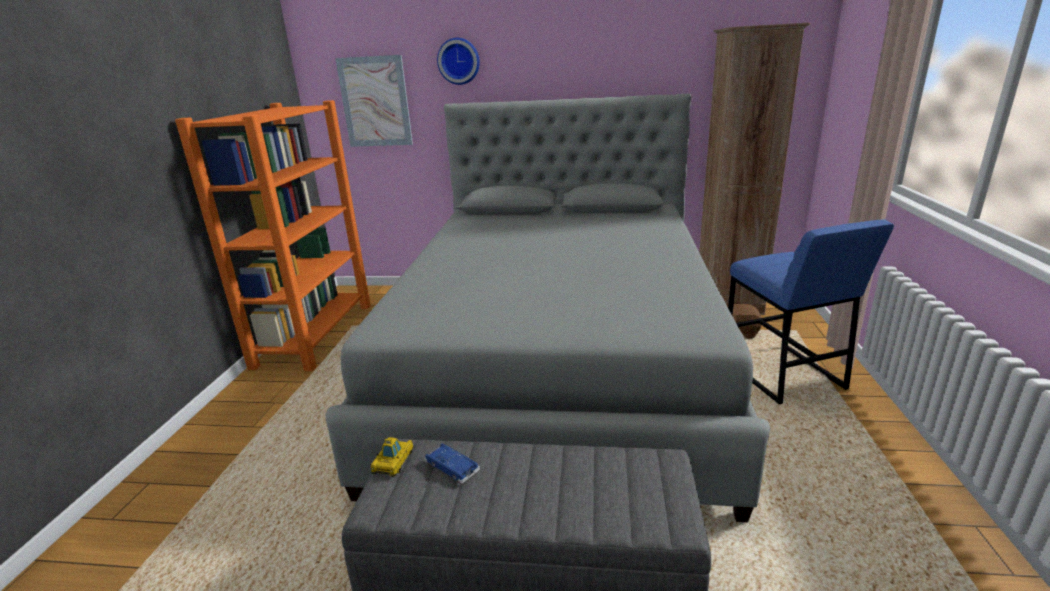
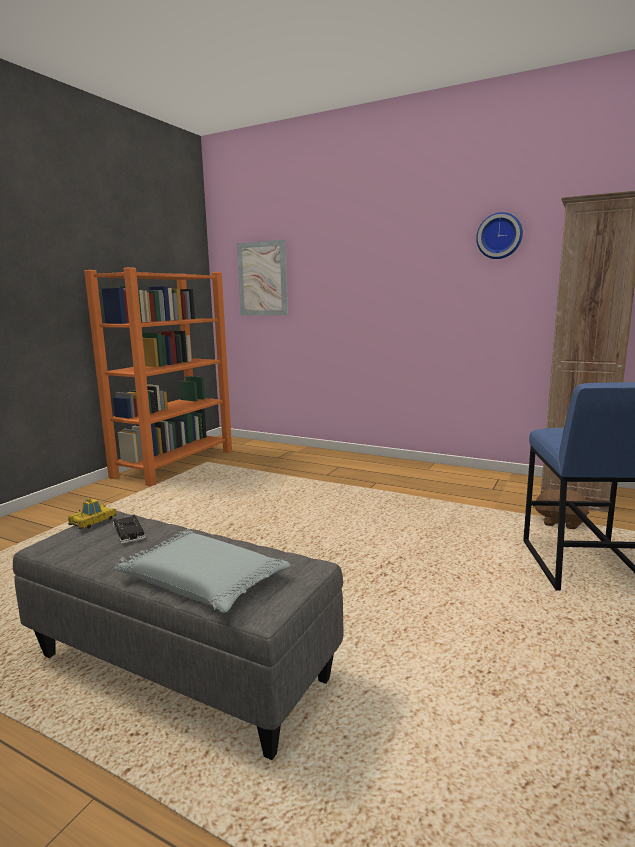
camera: 20 degrees right, 10 degrees down
(452, 467) = (129, 533): blue toy car -> black toy car
(459, 61) = (330, 244): wall clock -> wall clock (499, 236)
(559, 364) = (351, 516): grey bed -> none
(587, 502) = (203, 578): none -> blue pillow

